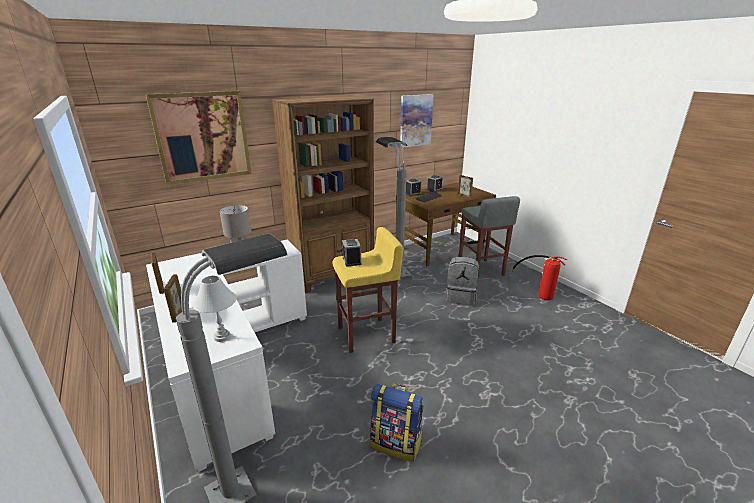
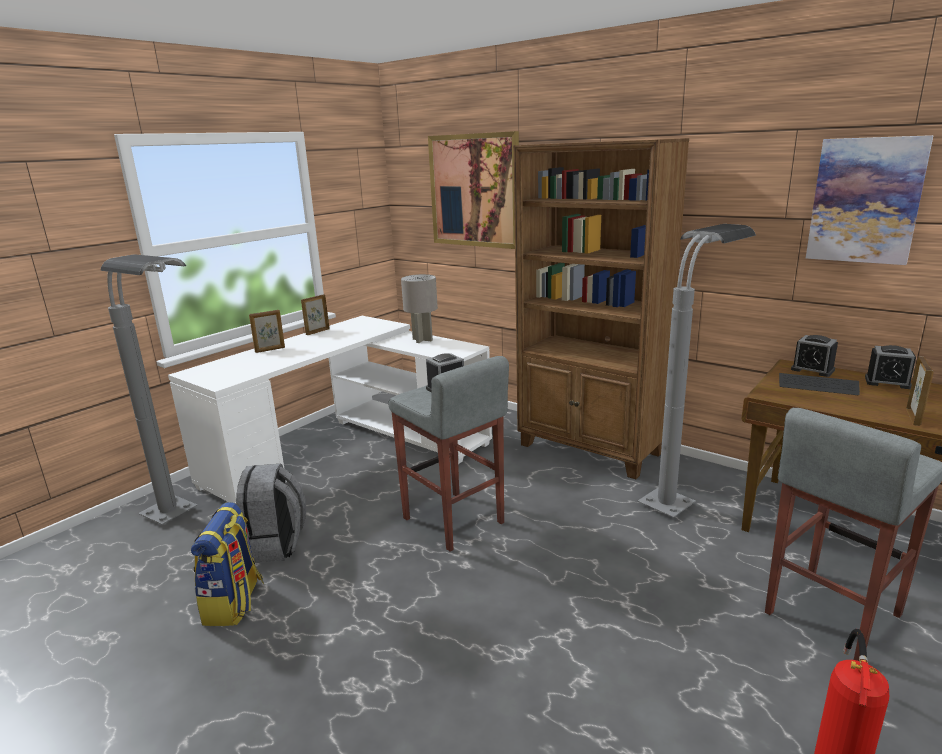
camera: 70 degrees right, 5 degrees down
(222, 337) = (231, 373): white table lamp -> none
(367, 335) = (453, 521): yellow stool -> grey stool
(461, 297) = (662, 601): grey backpack -> grey backpack (275, 546)

